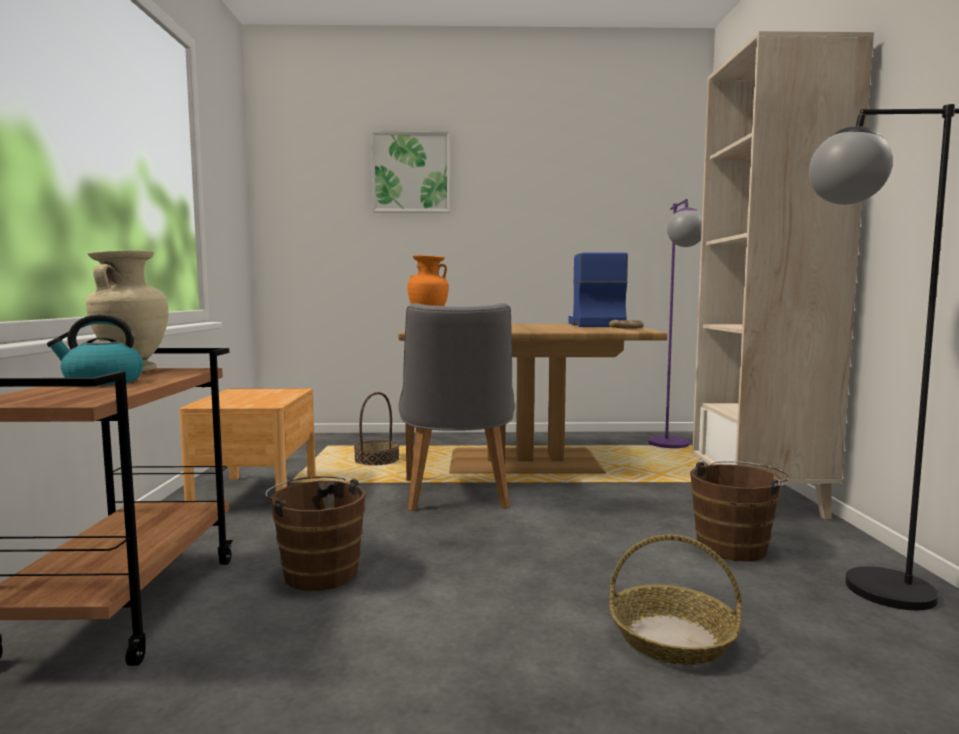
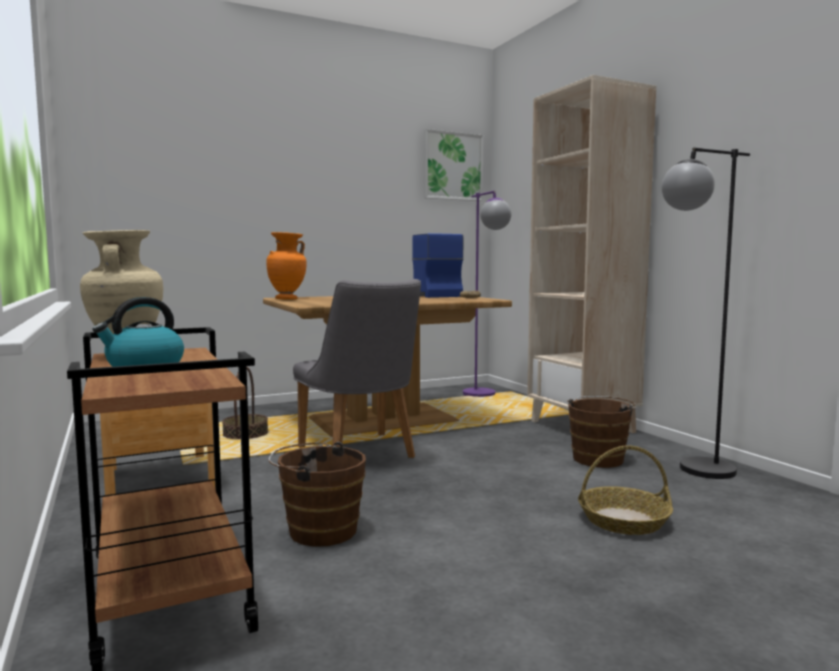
camera: 25 degrees left, 0 degrees up
(411, 173) = (240, 148): picture -> picture (452, 166)

